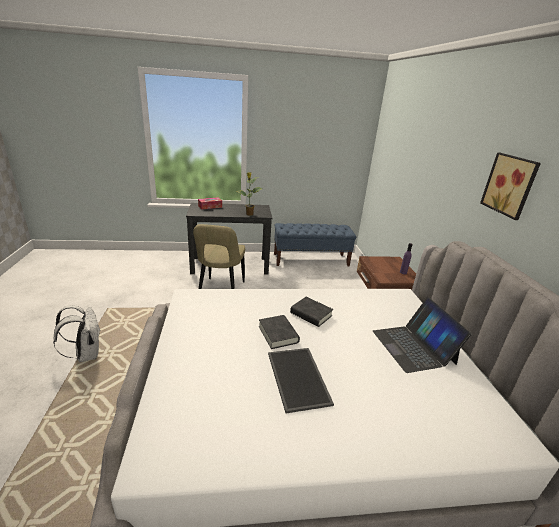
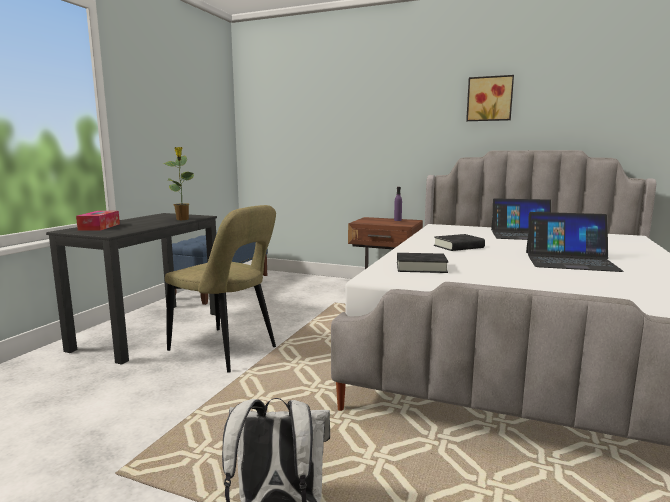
camera: 60 degrees left, 15 degrees down
(278, 334) = (493, 258): black book -> black book (421, 267)
(299, 378) = (570, 261): tray -> laptop

